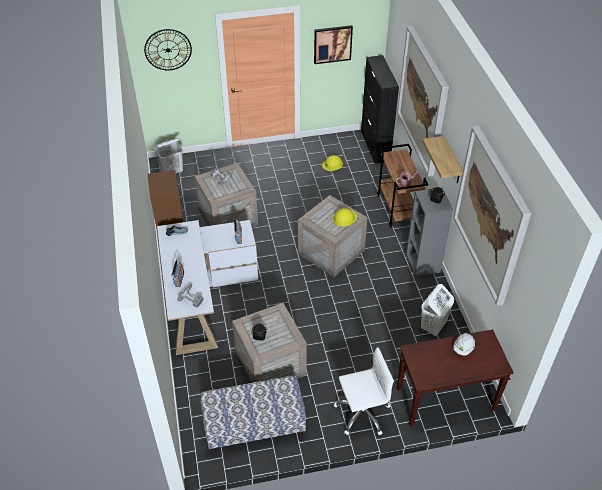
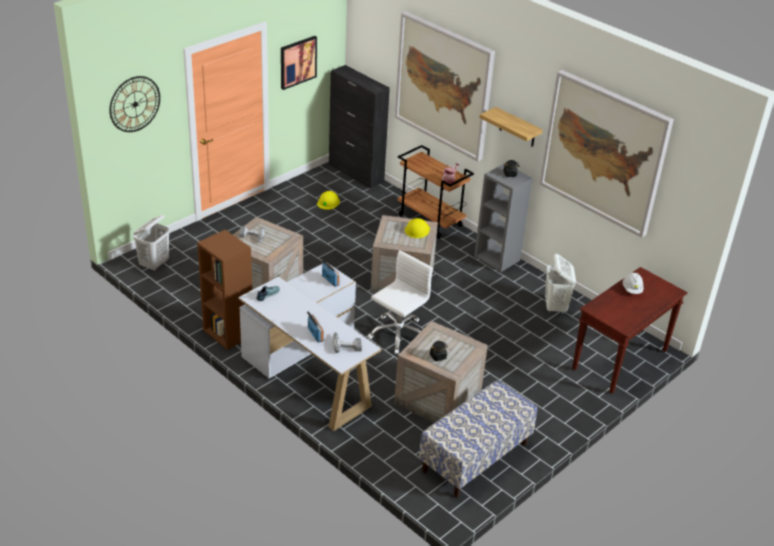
camera: 35 degrees left, 10 degrees down
(362, 413) = (561, 401): white office chair -> white office chair (398, 334)

